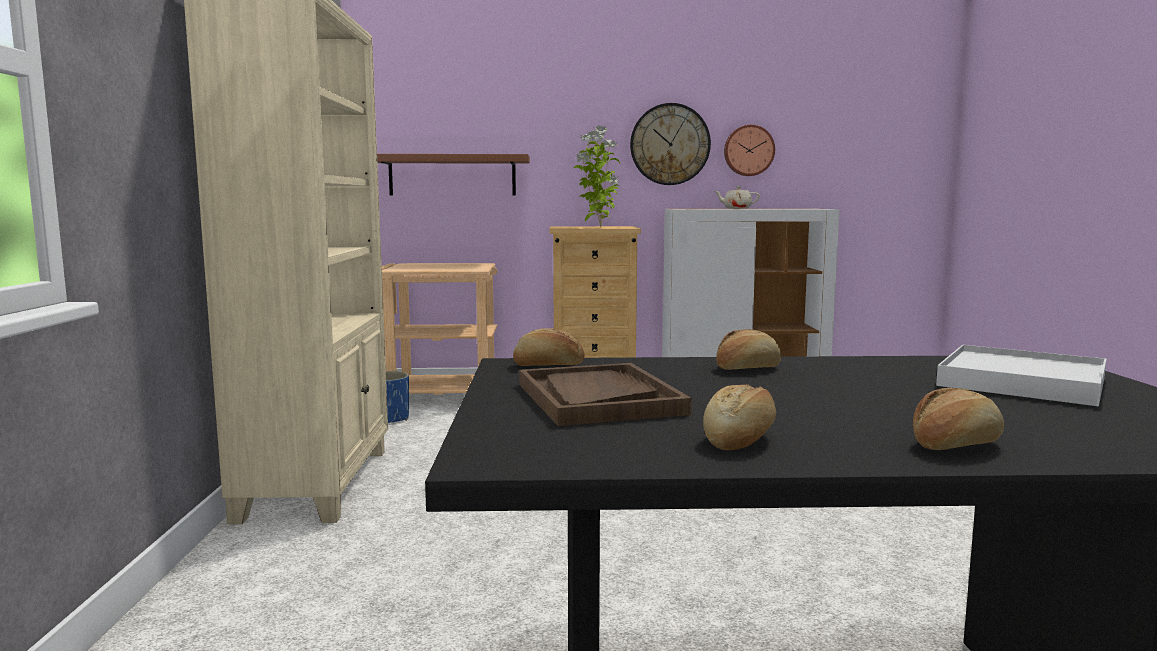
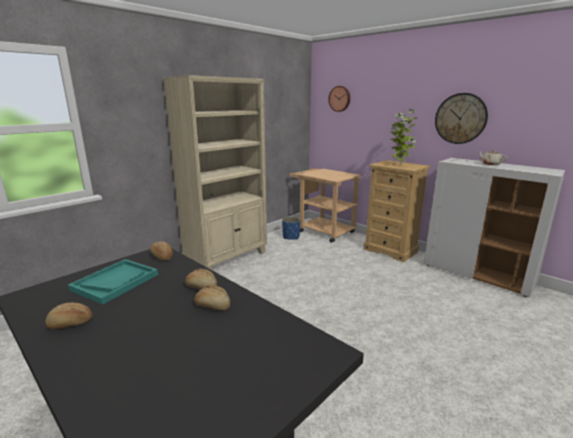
camera: 45 degrees right, 10 degrees up
(452, 175) = (347, 130): brown shelf -> none
(598, 398) = (115, 282): brown tray -> turquoise tray
(748, 150) = (515, 125): wall clock -> wall clock (340, 98)
(954, 445) = (89, 371): bread -> bread (212, 306)
(1021, 382) = (254, 359): white tray -> none

